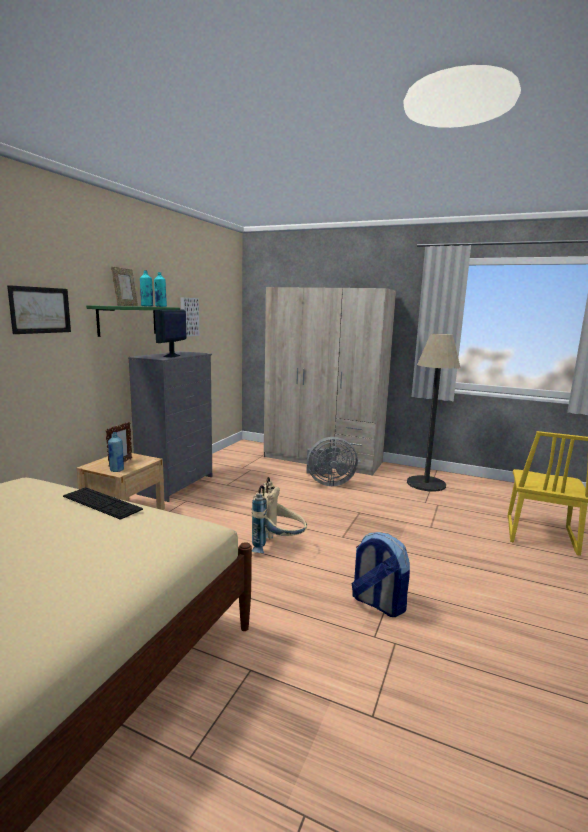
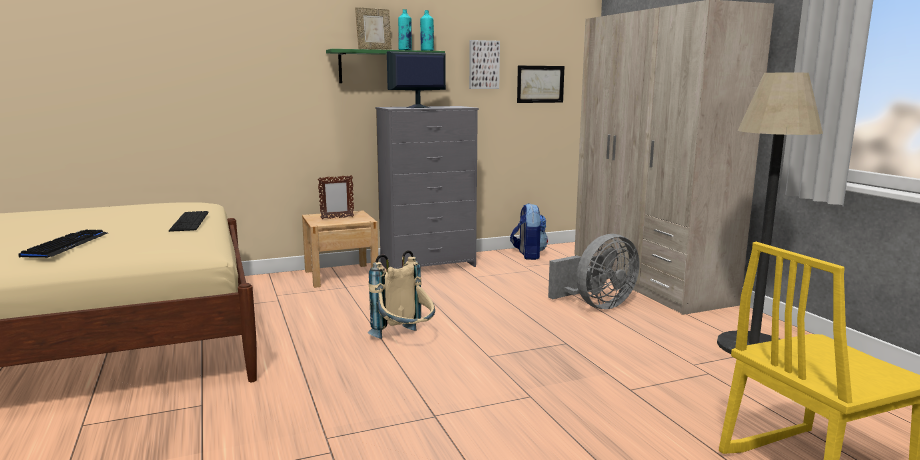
camera: 45 degrees right, 0 degrees up
(40, 310) = (272, 54): picture -> picture (540, 84)
(67, 573) = (66, 245): none -> keyboard
(117, 470) = (321, 222): blue bottle -> none
(328, 483) = (597, 305): grey fan -> grey fan turned 75 degrees counterclockwise
(377, 603) = (388, 419): backpack -> backpack (528, 255)

